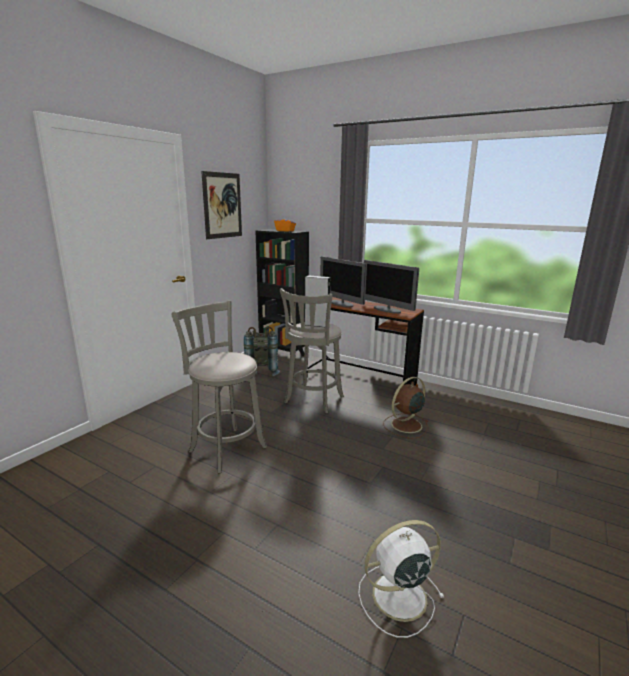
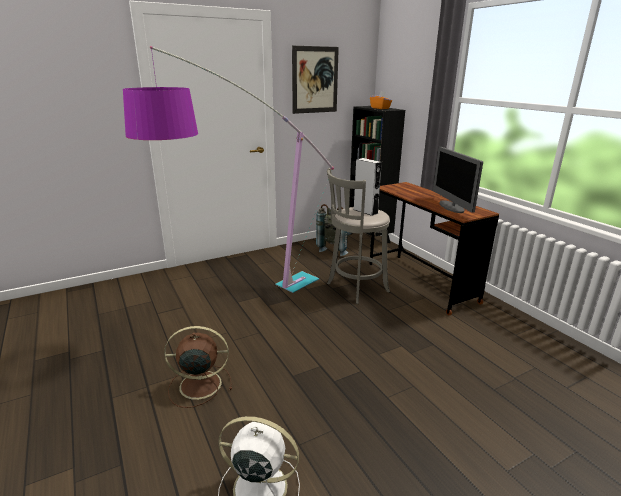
camera: 30 degrees right, 5 degrees up
(225, 447) = (243, 308): grey stool -> floor lamp
(341, 304) = (409, 193): monitor -> none
(405, 425) = (426, 339): brown fan -> brown fan (198, 385)

